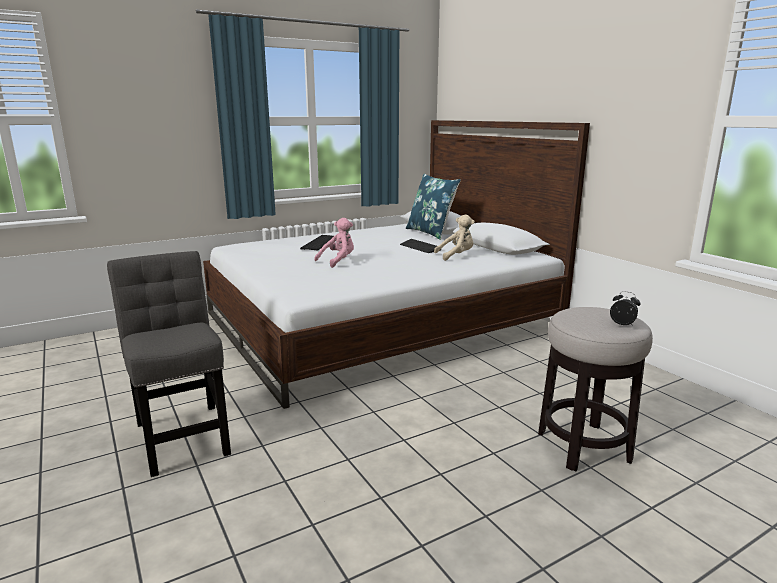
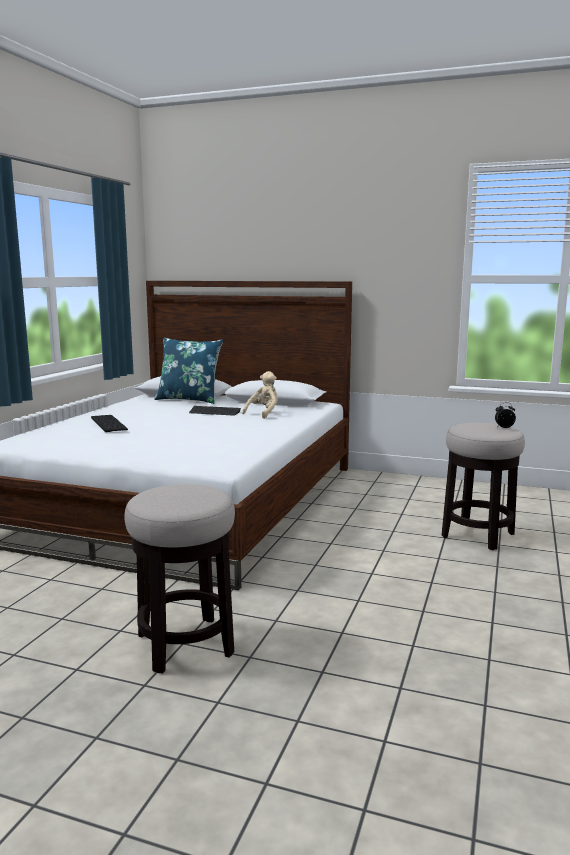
camera: 40 degrees left, 5 degrees down
(183, 434) = (185, 644): grey chair -> stool
(338, 261) = (172, 435): pink plush toy -> none

